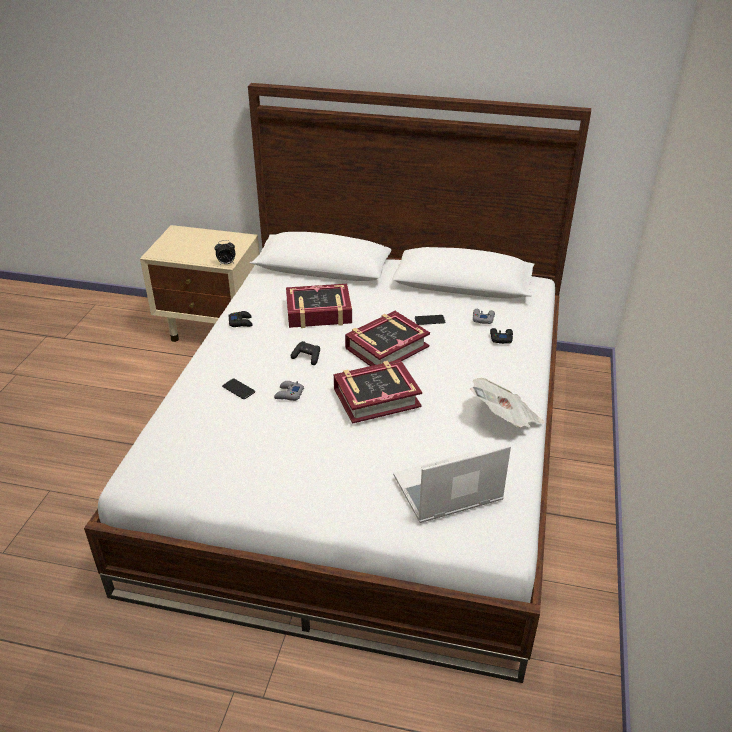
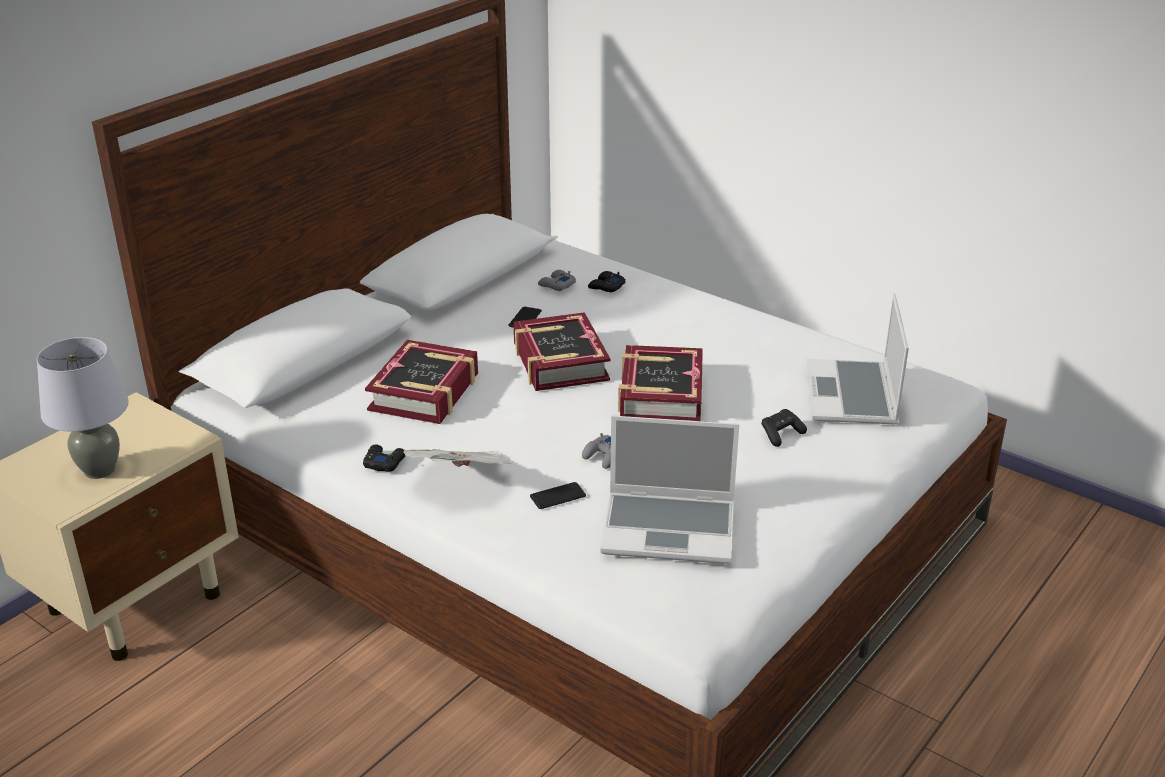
camera: 65 degrees left, 5 degrees down
(187, 250) = (99, 470): none -> grey table lamp
(223, 440) = (670, 528): none -> laptop
(226, 263) = (196, 439): alarm clock -> none
(307, 357) = (530, 424): black game controller -> black game controller (781, 434)
(505, 419) = (754, 329): newspaper -> newspaper (463, 479)

